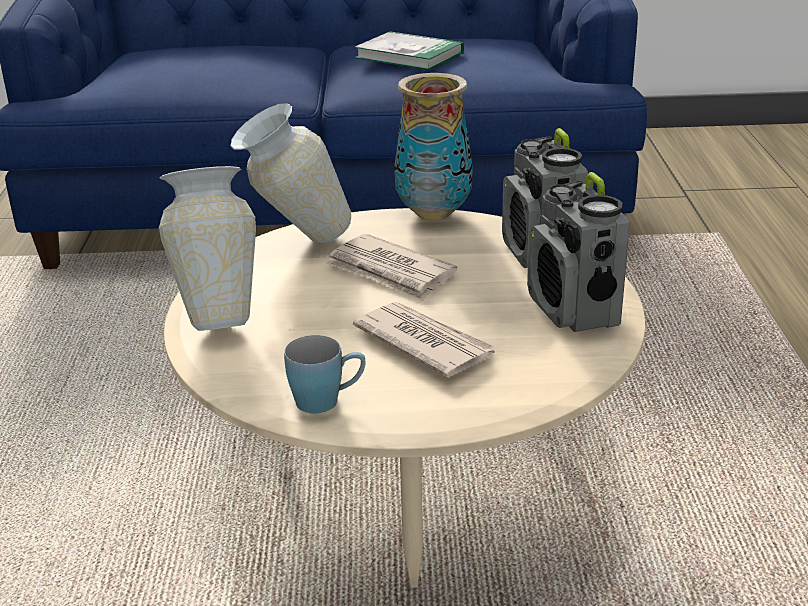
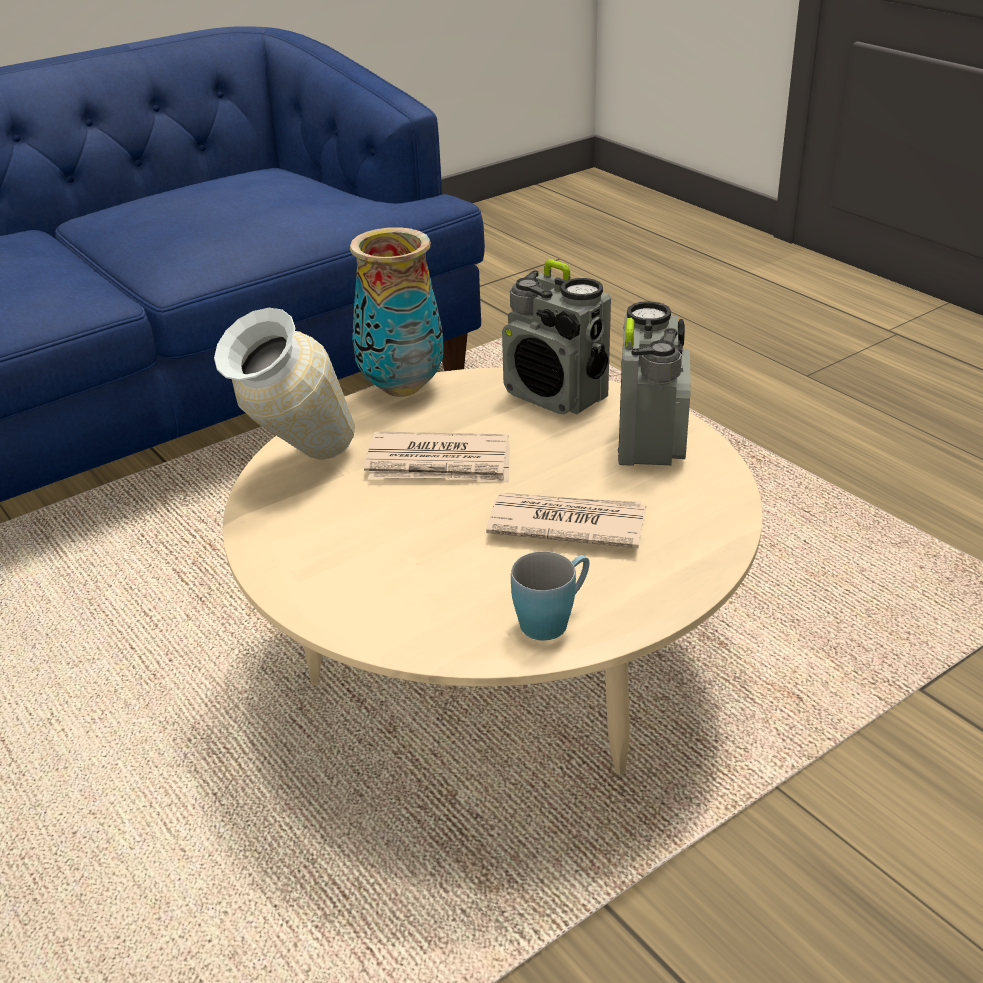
camera: 35 degrees left, 5 degrees up
(220, 314) = (323, 577): vase -> none
(409, 55) = (196, 214): book -> none
(573, 311) = (651, 441): radio -> radio turned 120 degrees counterclockwise

